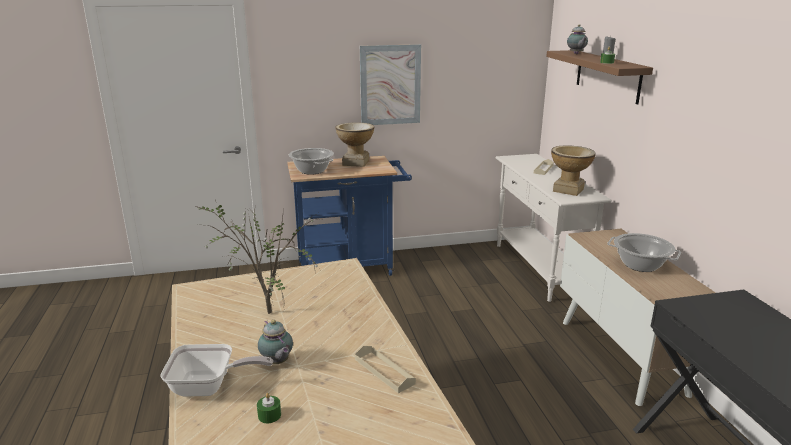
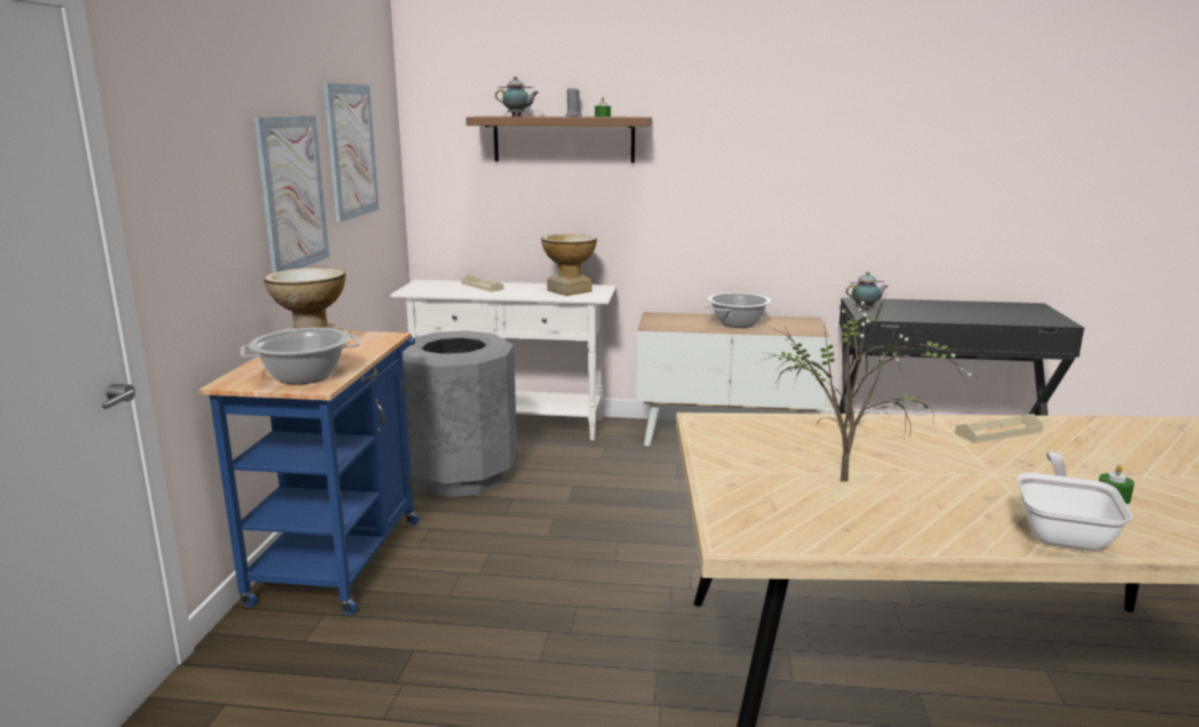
camera: 70 degrees left, 5 degrees down
(277, 363) = (989, 485): teapot -> teapot (865, 310)
(454, 272) = (460, 475): none -> grey trash can
(466, 65) = (351, 151): none -> picture

